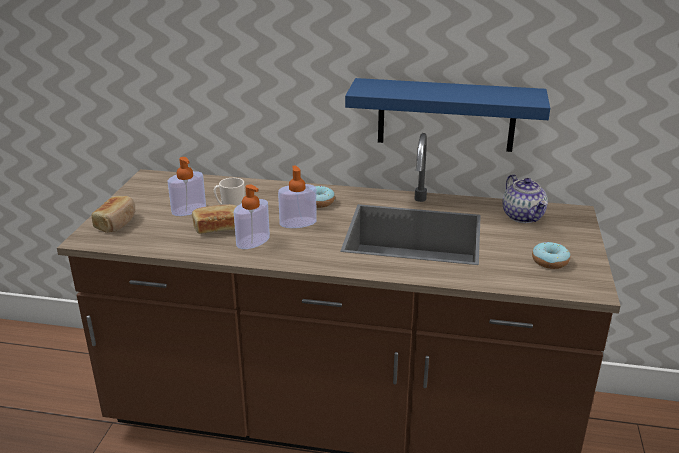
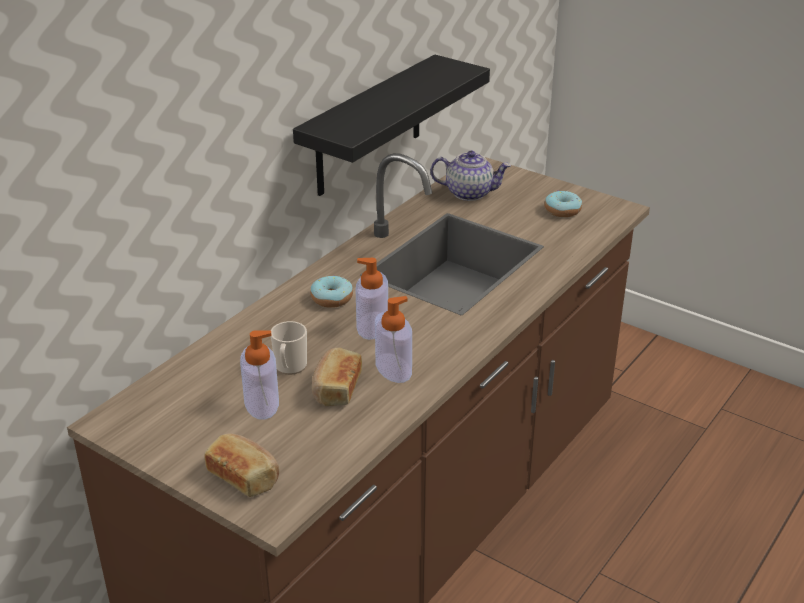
camera: 65 degrees left, 5 degrees up
(446, 115) = (369, 126): blue shelf -> black shelf

